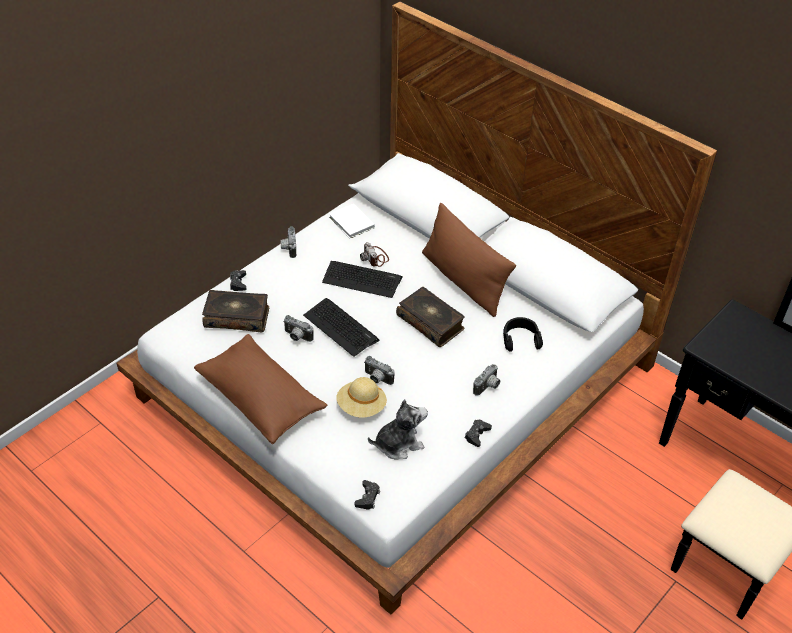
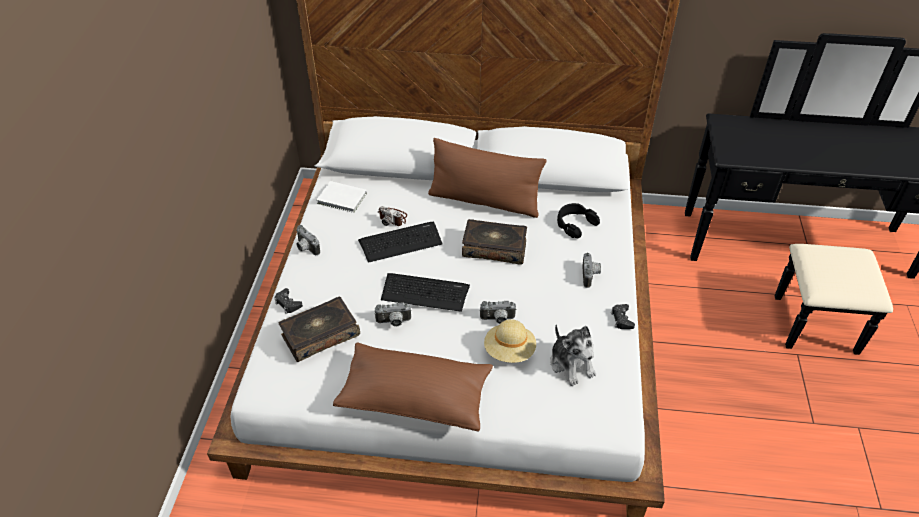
camera: 35 degrees left, 0 degrees up
(367, 497) = (594, 427): black game controller -> none
(398, 444) = (571, 364): plush toy -> plush toy turned 120 degrees clockwise

